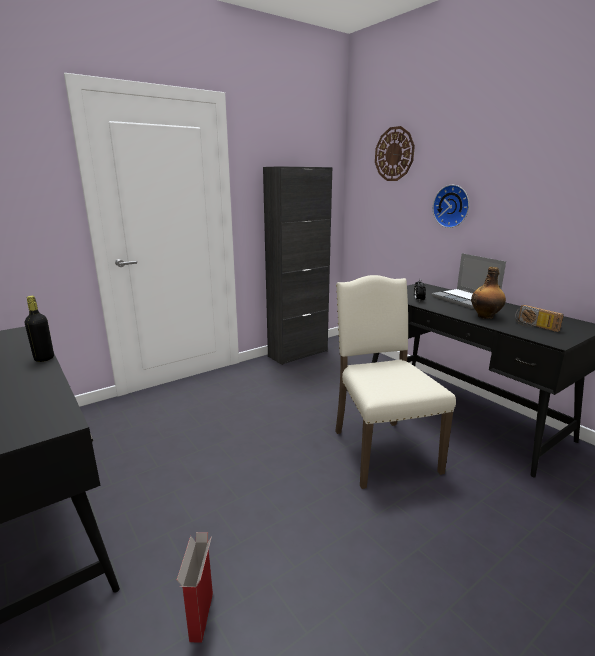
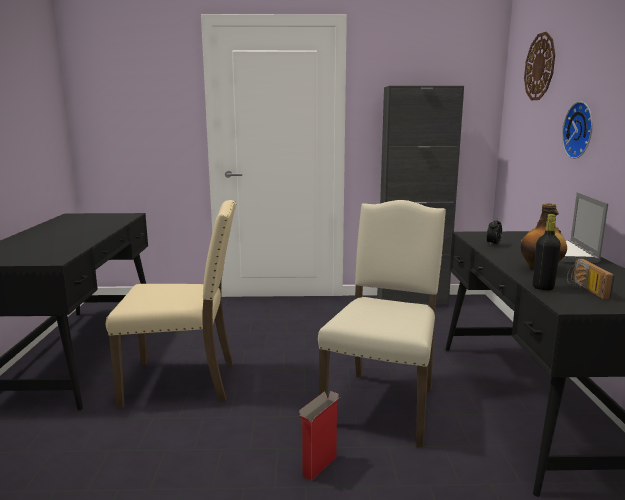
camera: 35 degrees right, 5 degrees down
(44, 358) = (109, 230): black bottle -> black bottle (543, 287)
(198, 502) = (183, 382): none -> beige chair
(201, 617) = (102, 446): cardboard box -> cardboard box (319, 467)

